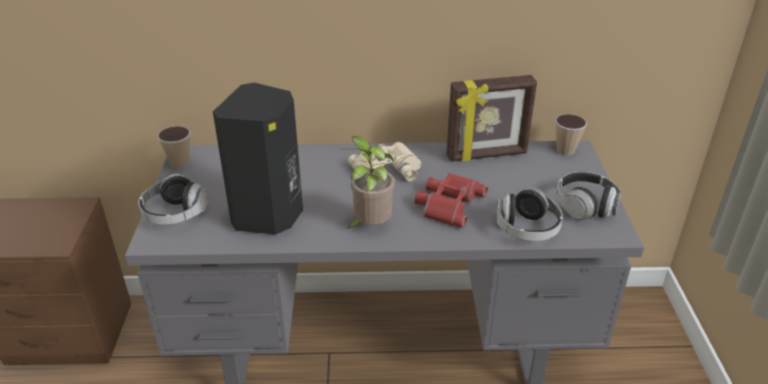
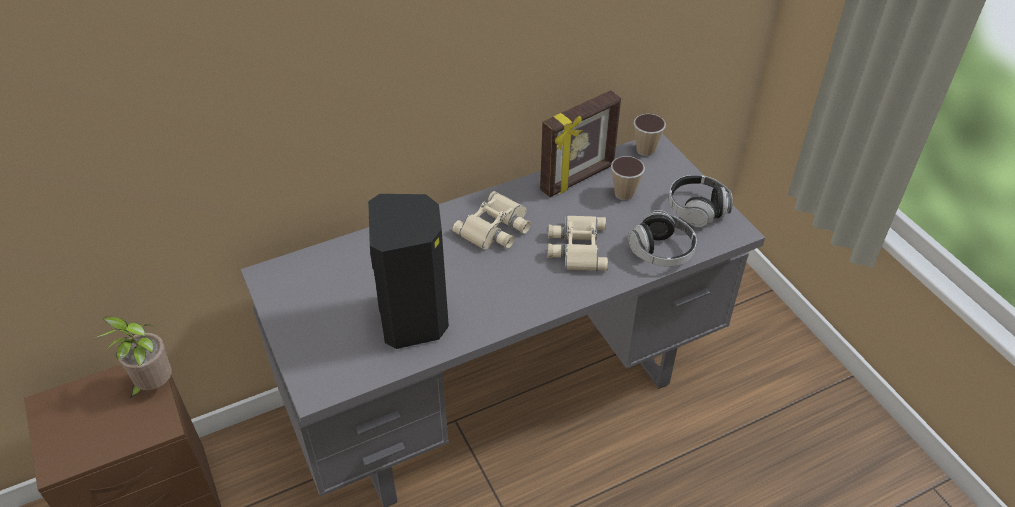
camera: 25 degrees left, 10 degrees up
(175, 214) = (315, 351): headphones -> none
(180, 163) = (269, 288): cup -> cup (624, 194)
(370, 226) = (521, 297): potted plant -> potted plant (153, 386)
(448, 203) = (576, 247): red binoculars -> beige binoculars

